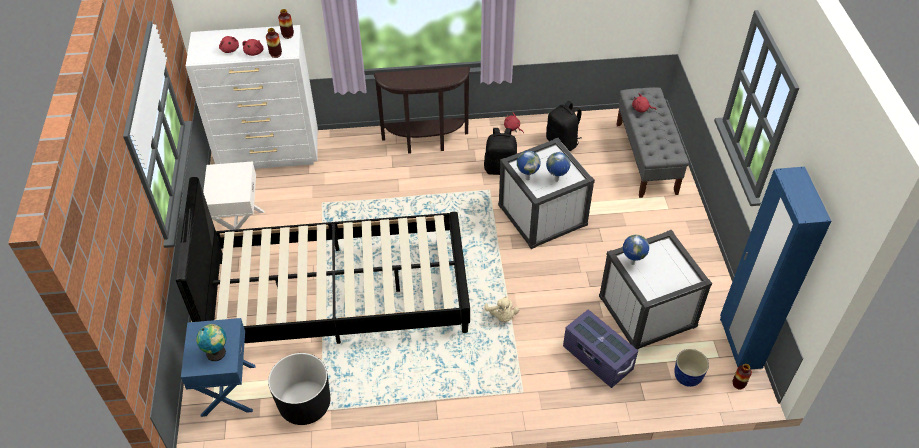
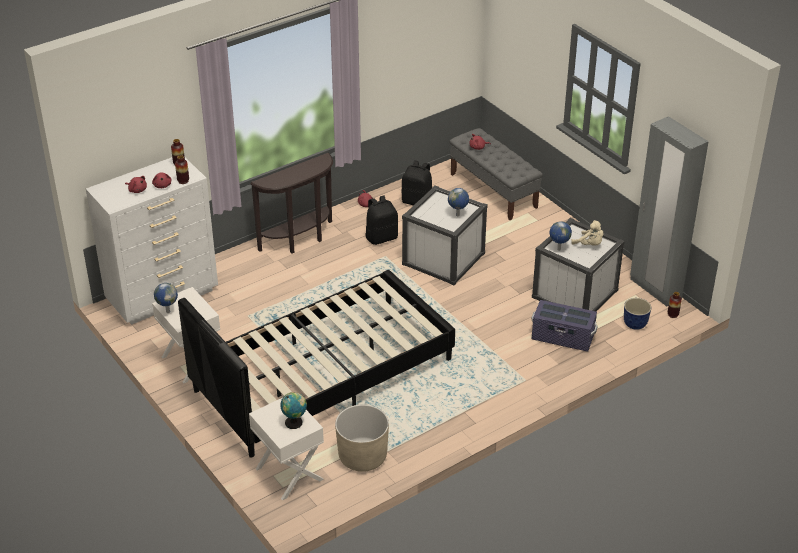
camera: 30 degrees left, 10 degrees down
(227, 390) = (288, 474): blue nightstand -> white nightstand
(305, 404) = (362, 456): black planter -> beige planter
(502, 316) = (469, 338): beige plush toy -> beige plush toy (589, 244)
(527, 178) = (434, 221): globe -> globe (167, 311)
(739, 343) = (655, 289): blue wardrobe -> grey wardrobe

